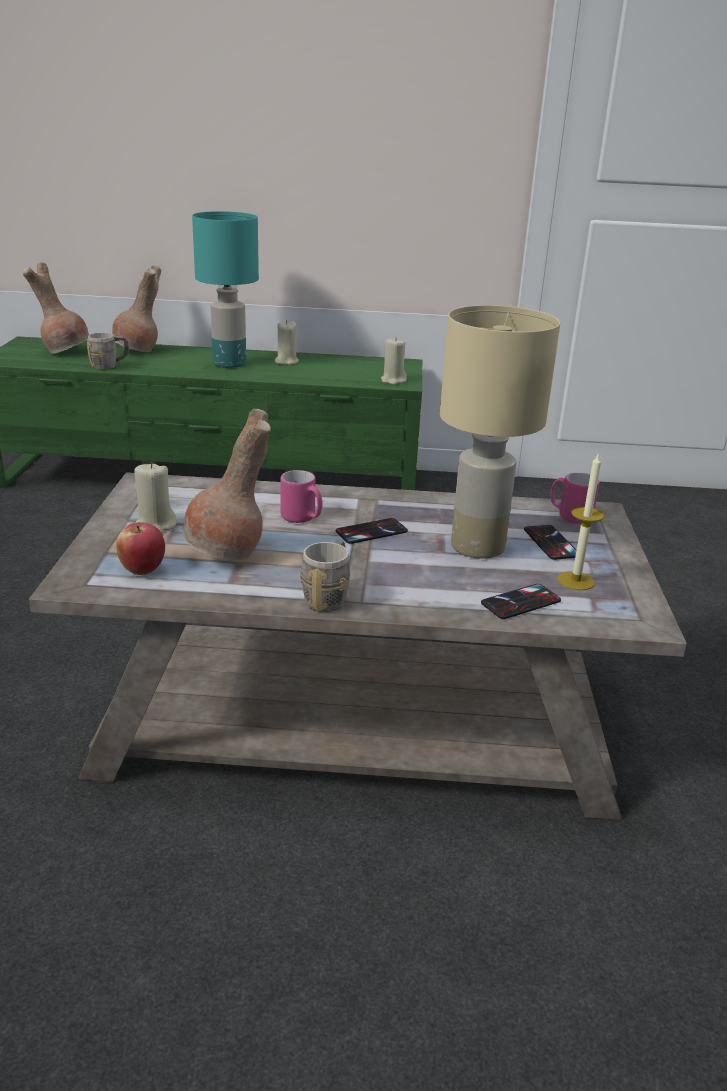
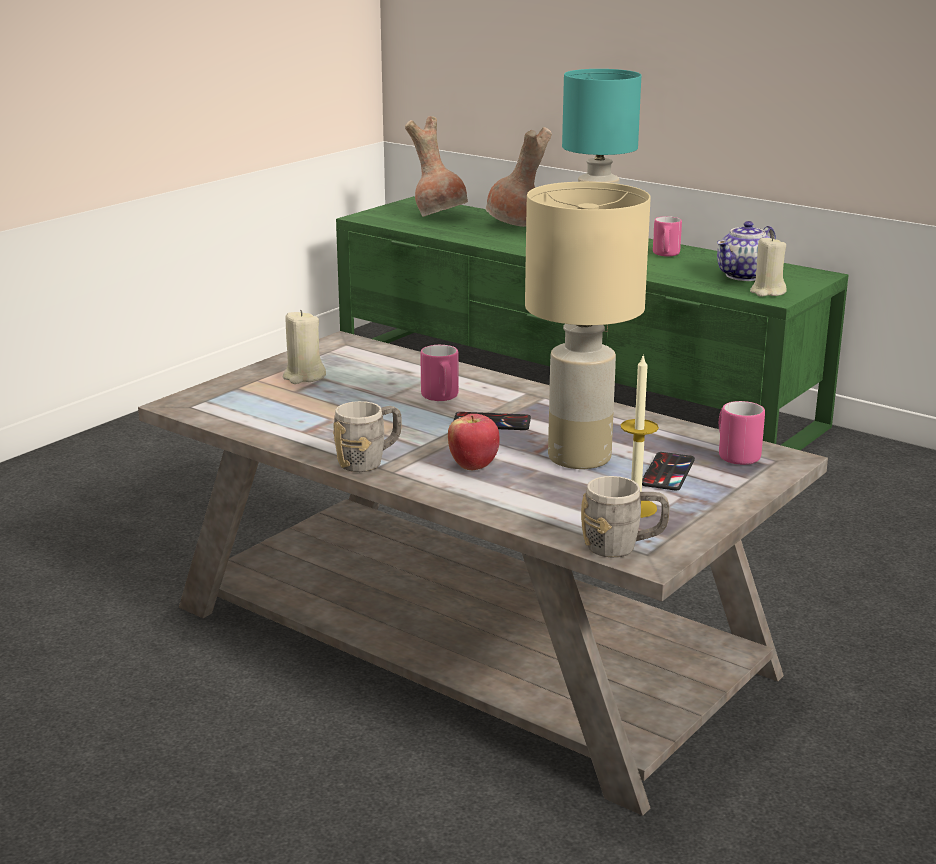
camera: 35 degrees right, 5 degrees down
(109, 366) = (464, 236): grey mug -> grey mug (623, 547)
(142, 569) = (246, 406): apple -> apple (473, 466)
(227, 554) = (332, 410): brown vase -> none
(286, 361) = (665, 255): beige candle -> pink mug
(361, 370) = (745, 275): none -> teapot
(521, 602) = (544, 509): phone -> none

